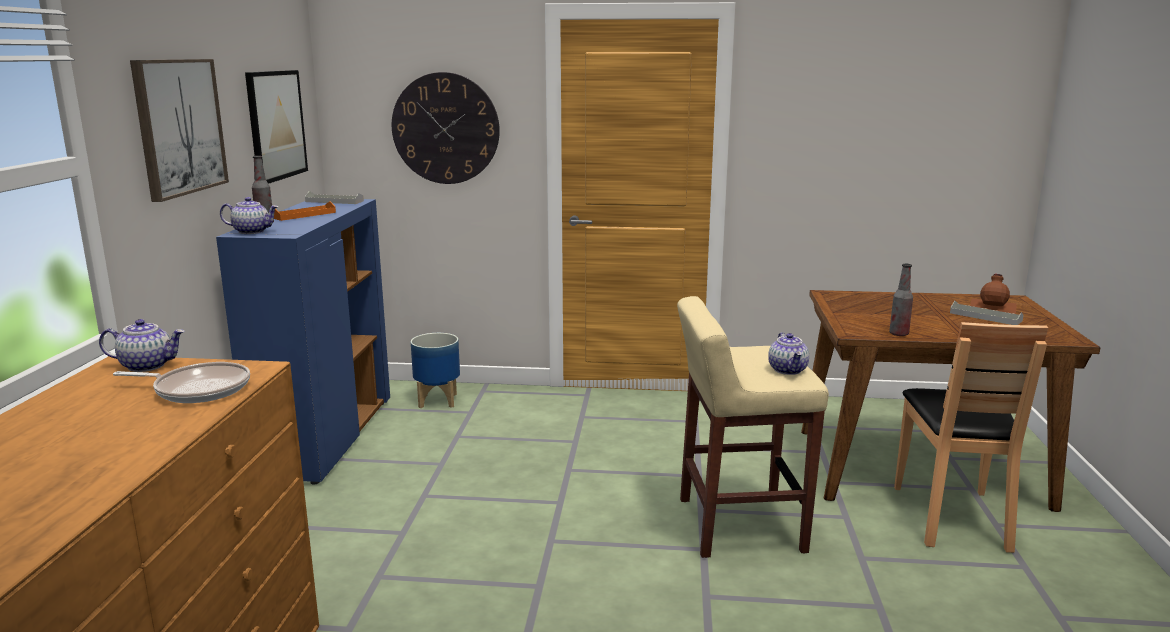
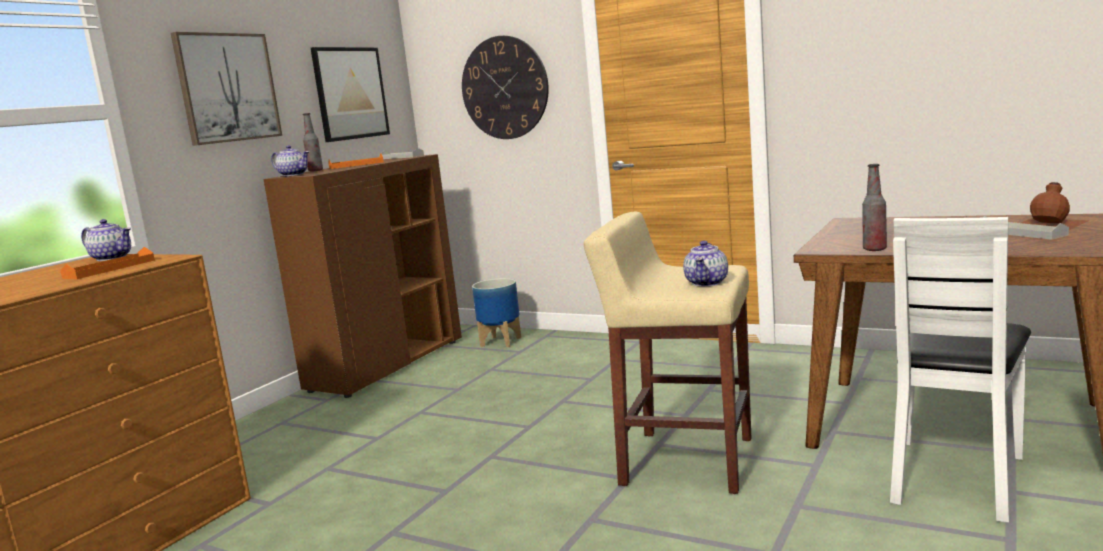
camera: 25 degrees right, 5 degrees down
(198, 389) = (110, 269): frying pan -> orange tray
(326, 437) = (387, 365): blue cabinet -> brown cabinet
(952, 517) = (955, 478): brown chair -> white chair

